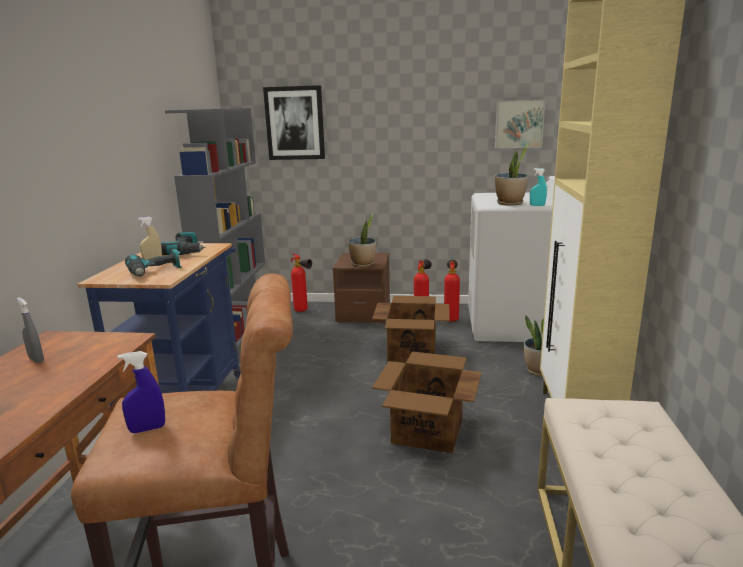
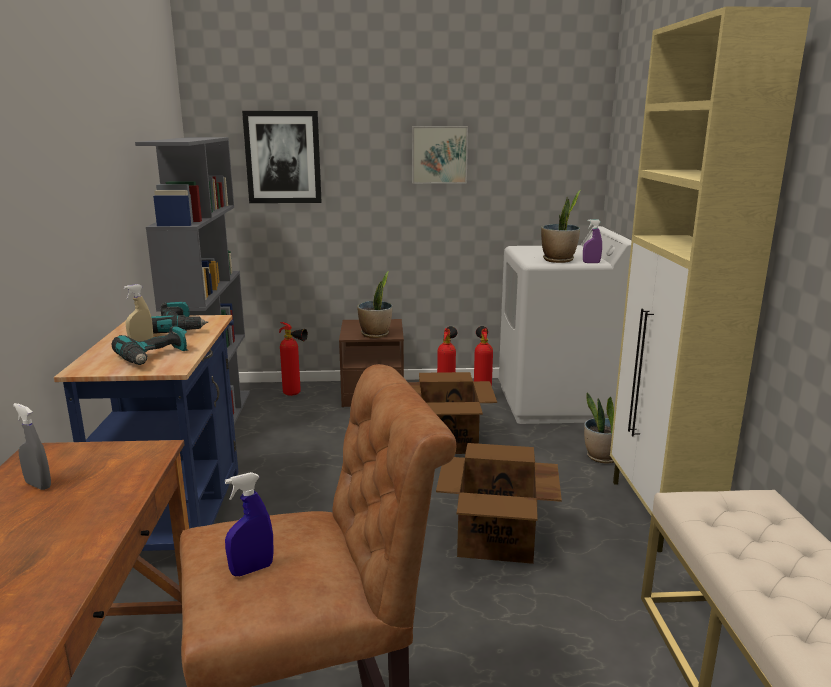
camera: 10 degrees left, 0 degrees up
(519, 124) = (557, 164): picture -> picture (439, 155)
(537, 205) = (591, 263): turquoise spray bottle -> purple spray bottle

